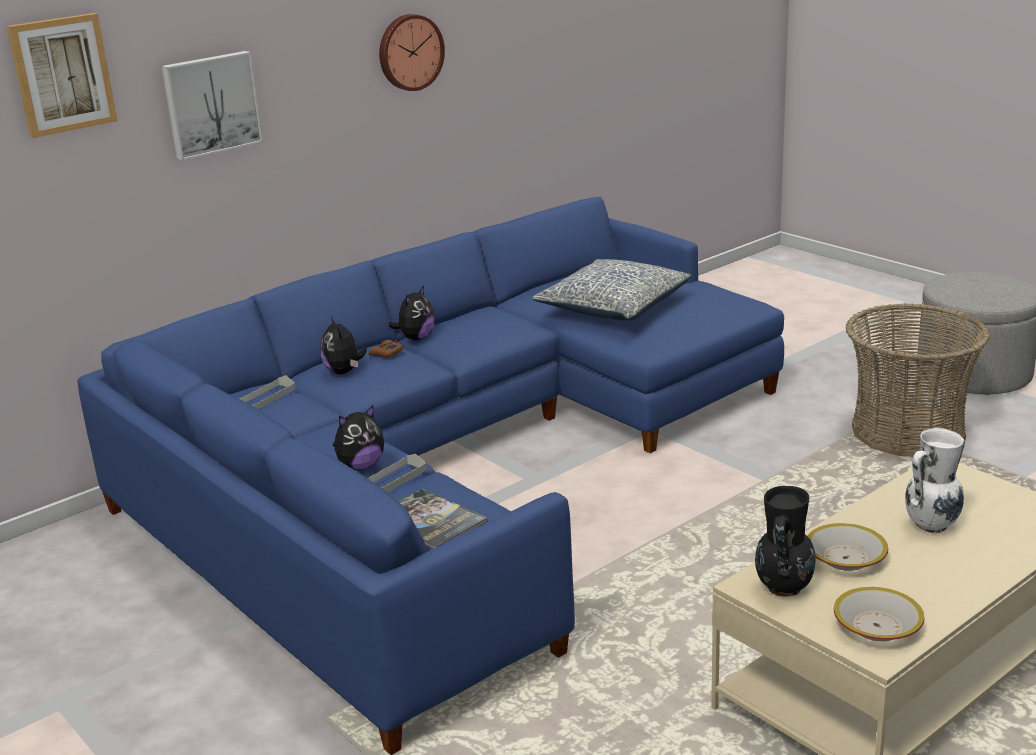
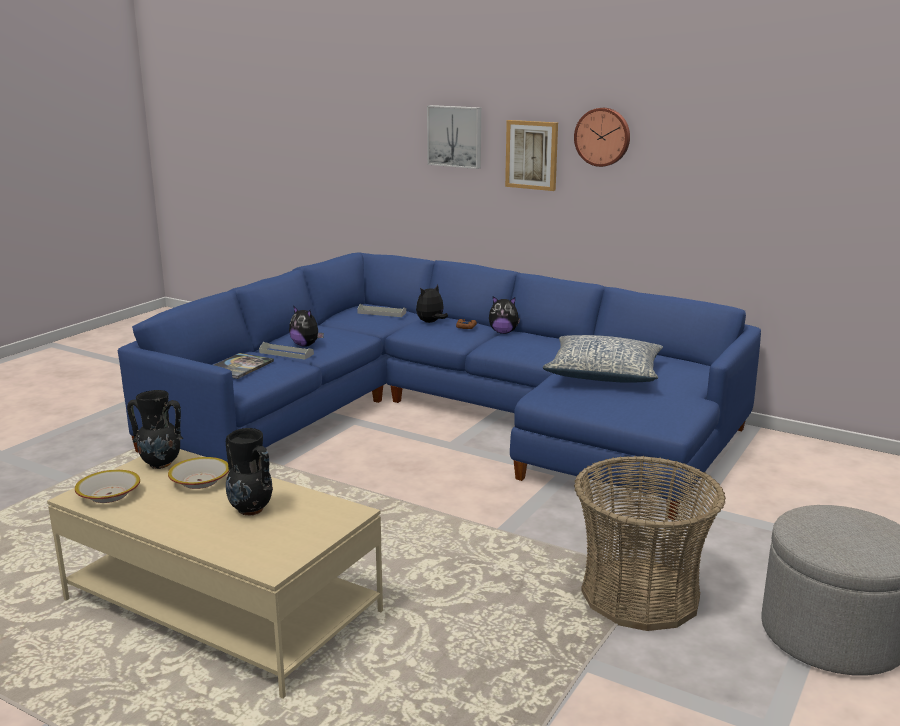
camera: 70 degrees right, 5 degrees down
(62, 74) = (380, 97): picture -> picture (532, 155)
(932, 525) = (251, 510): white vase -> black vase

